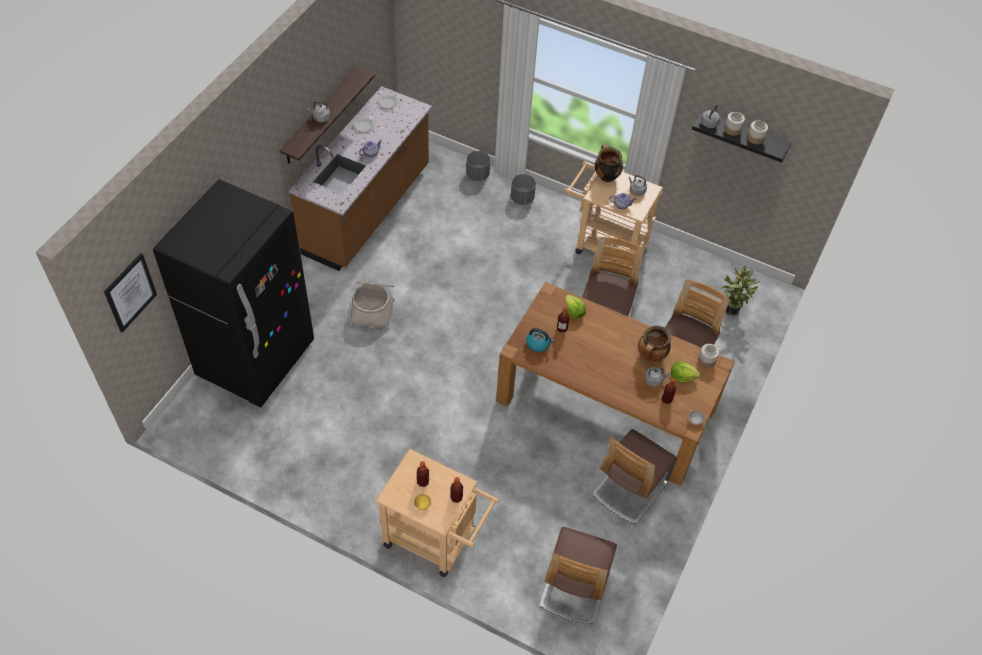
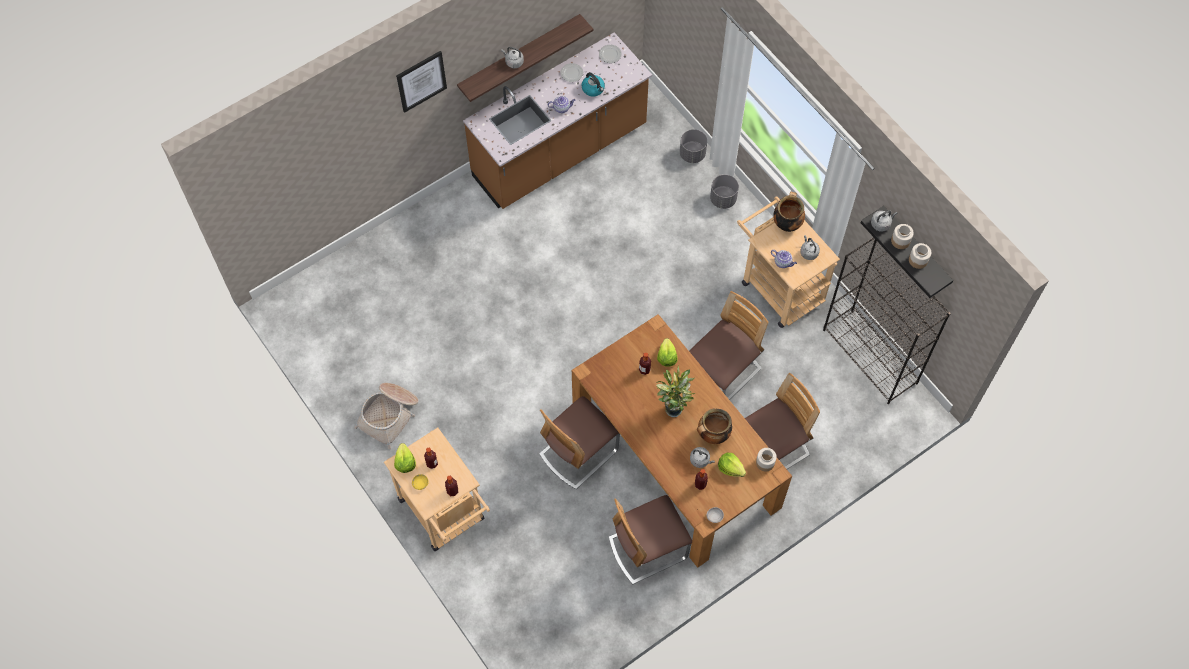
camera: 30 degrees right, 10 degrees up
(130, 292) = (250, 188): picture -> picture (421, 81)
(256, 359) = (378, 270): black fridge -> none
(373, 307) = (510, 261): basket -> basket (390, 415)
(396, 492) = (405, 462): none -> lettuce
(538, 344) = (613, 376): kettle -> kettle (593, 89)
(574, 586) = (543, 614): chair -> chair (578, 452)
(708, 268) = (870, 356): none -> black bookcase
(730, 310) = (864, 412): potted plant -> potted plant (673, 407)

